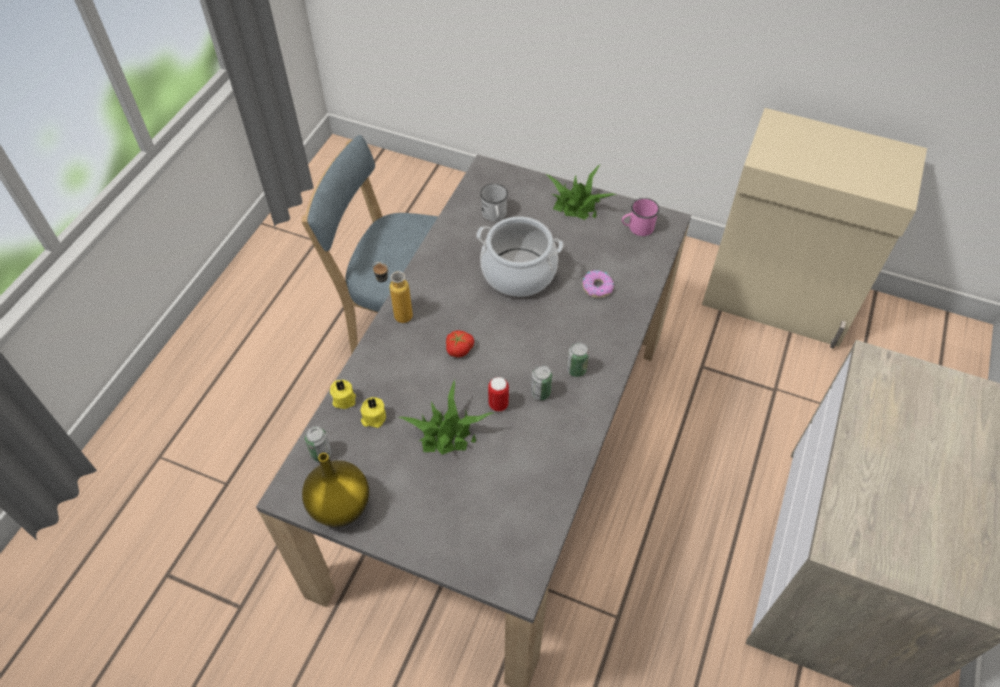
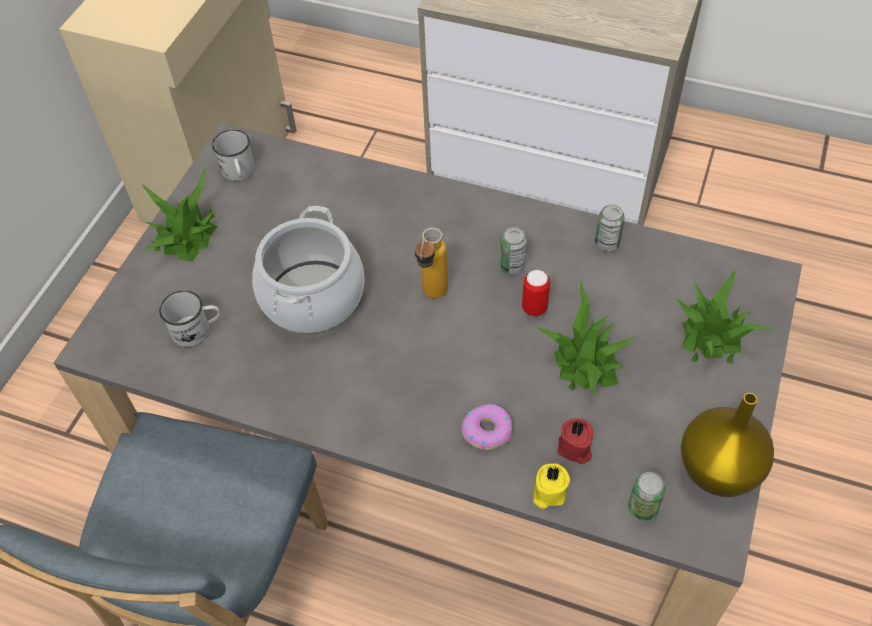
camera: 90 degrees left, 0 degrees up
(373, 418) = (574, 449): yellow candle -> red candle
(396, 314) = (389, 442): bottle -> bottle (432, 298)
(458, 348) = (448, 357): tomato -> none
(461, 526) = (711, 335): none -> potted plant
(576, 370) = (474, 232): can -> can (607, 243)
(597, 287) = (340, 212): donut -> donut (487, 430)
(637, 228) = (239, 173): pink mug -> white mug

